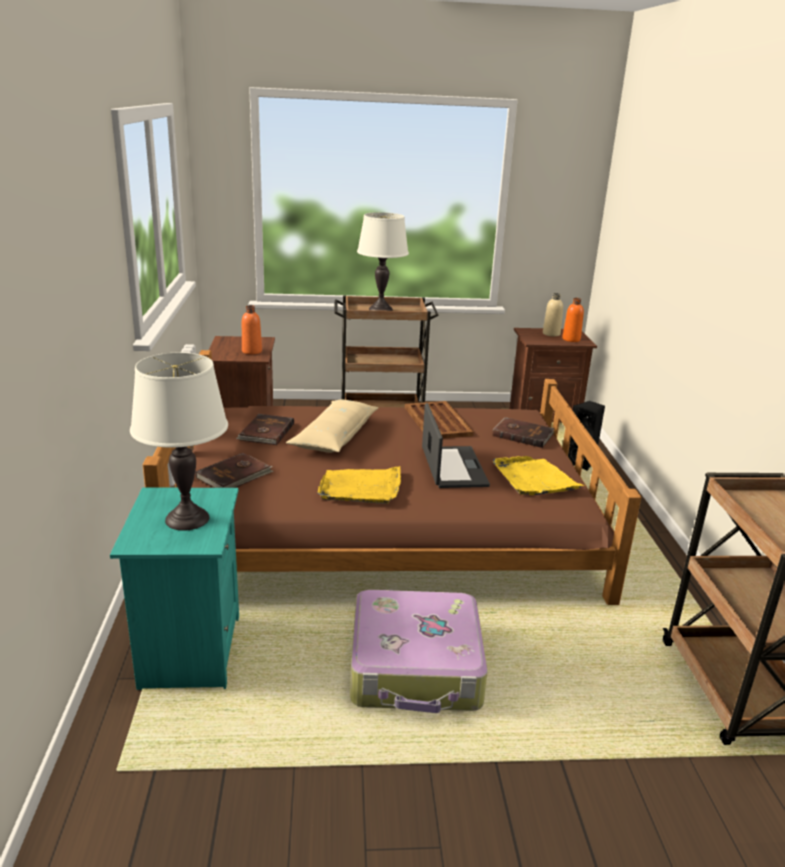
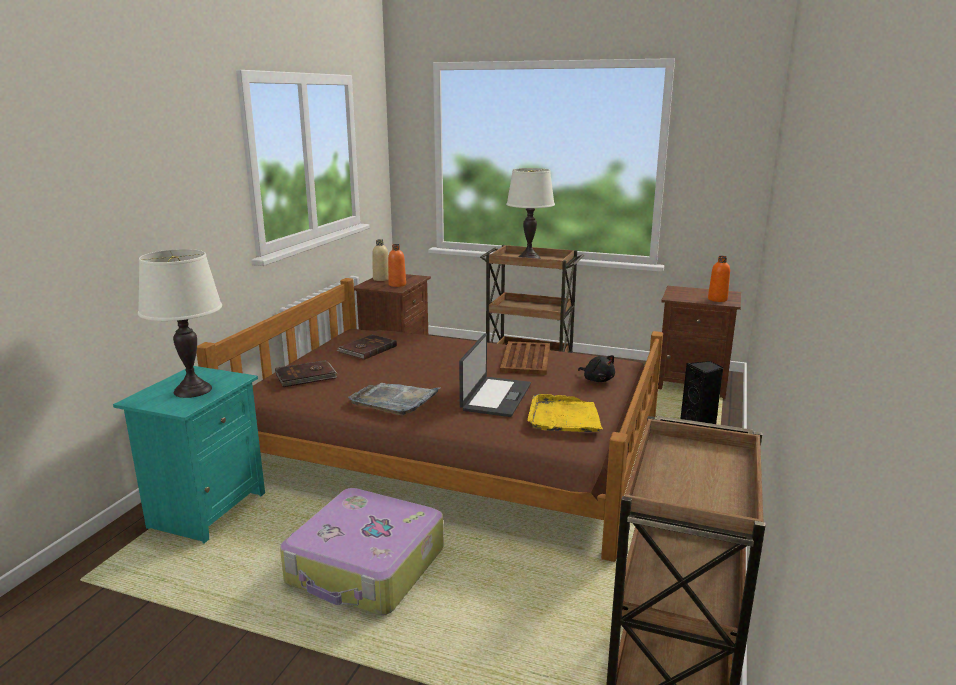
camera: 25 degrees right, 5 degrees down
(335, 436) = (419, 359): beige pillow -> none
(361, 488) = (394, 400): yellow tray -> grey tray
(522, 434) = (597, 380): brown book -> black plush toy
(551, 334) = (701, 293): beige bottle -> beige bottle (381, 279)

